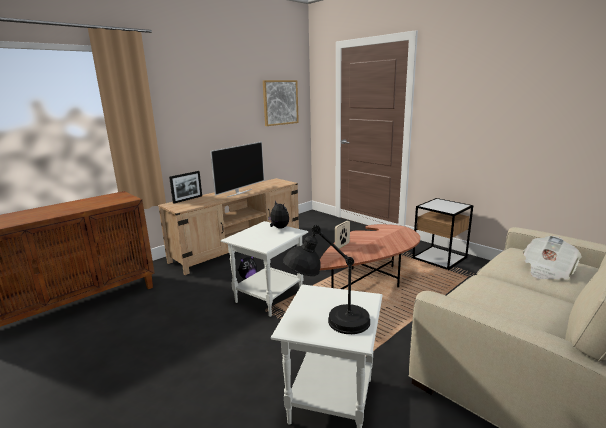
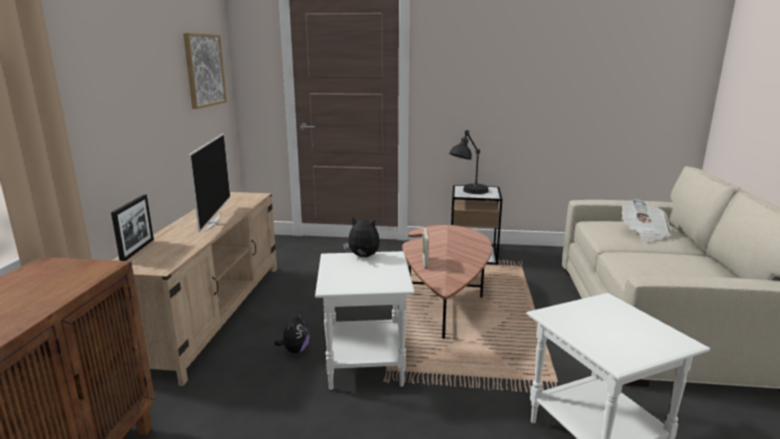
camera: 40 degrees left, 0 degrees up
(329, 323) = (632, 337): black table lamp -> black table lamp (468, 193)

